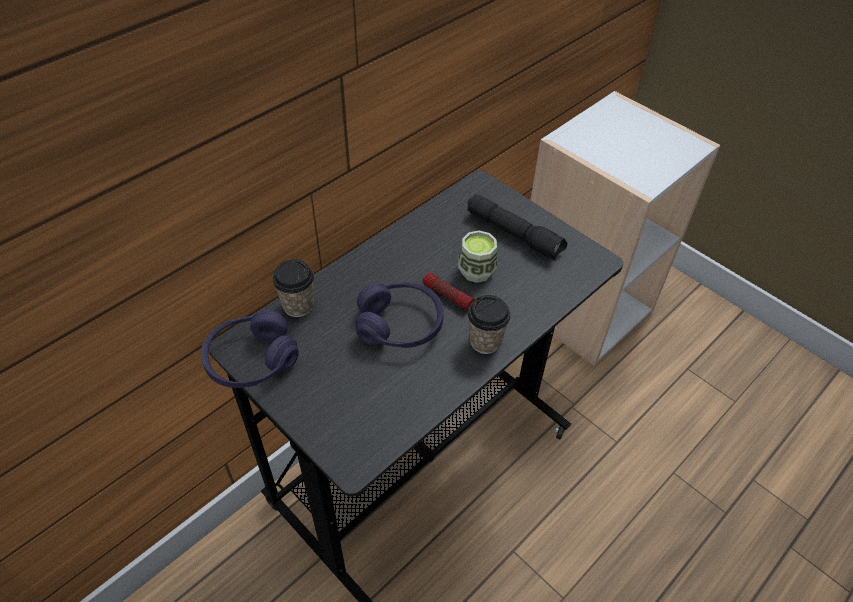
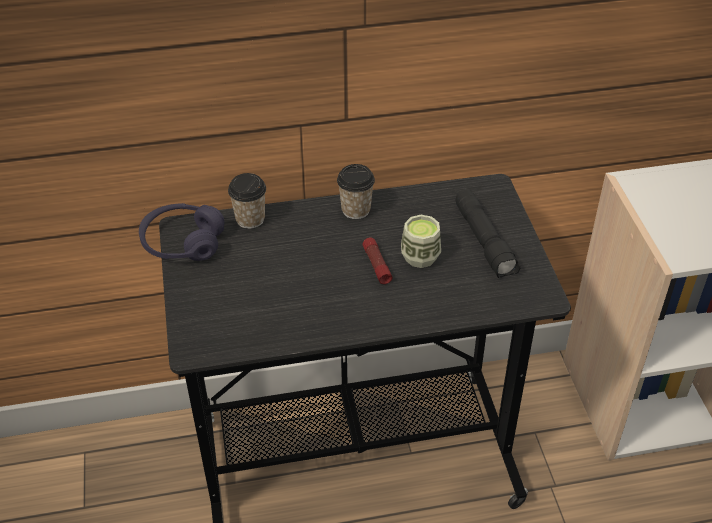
camera: 35 degrees right, 5 degrees down
(399, 324) = (316, 269): purple headphones -> none
(485, 341) = (375, 314): cup -> cup (356, 210)

